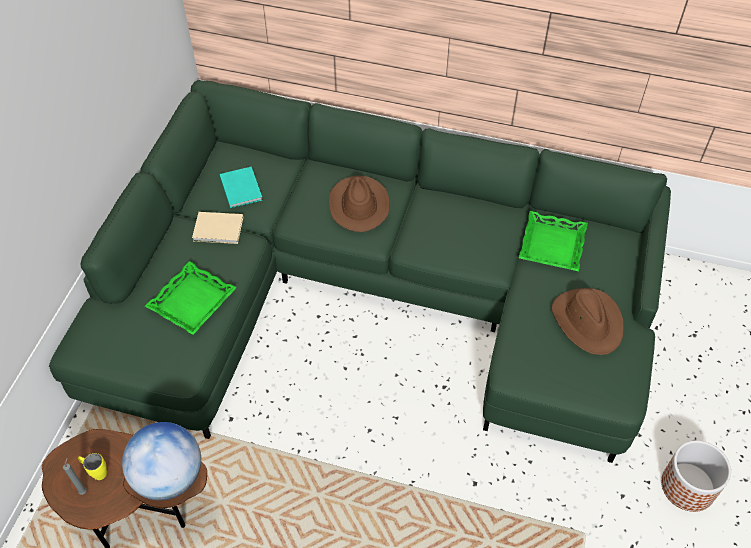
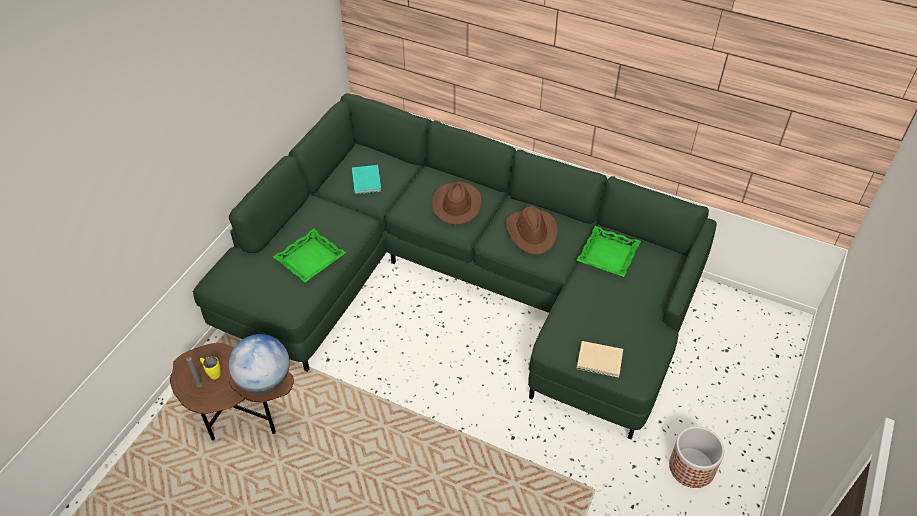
camera: 10 degrees right, 5 degrees down
(219, 230) = (343, 209): beige book -> beige book (600, 361)
(587, 322) = (623, 317): brown hat -> brown hat (532, 232)

